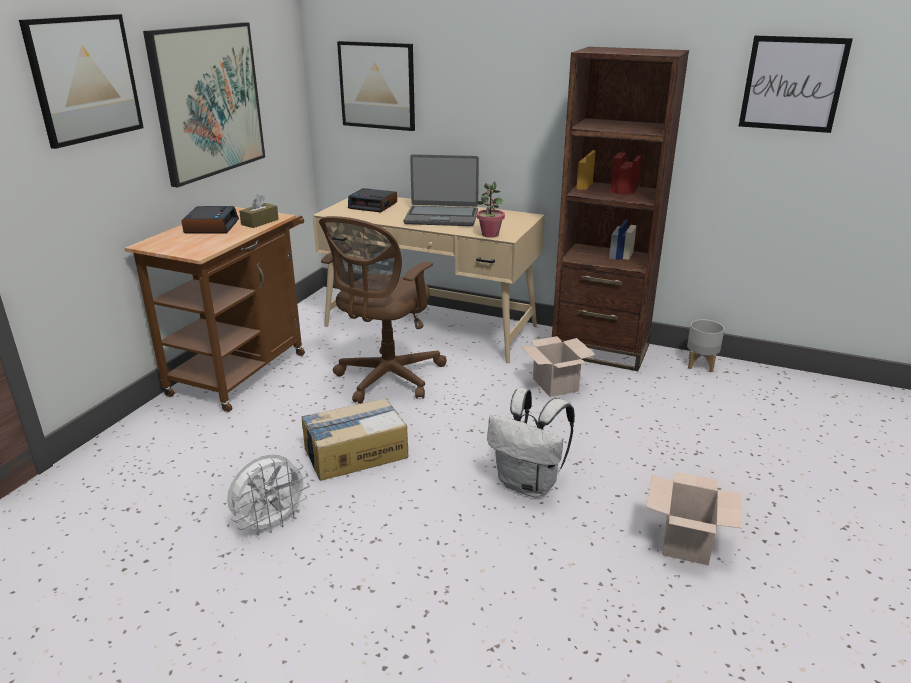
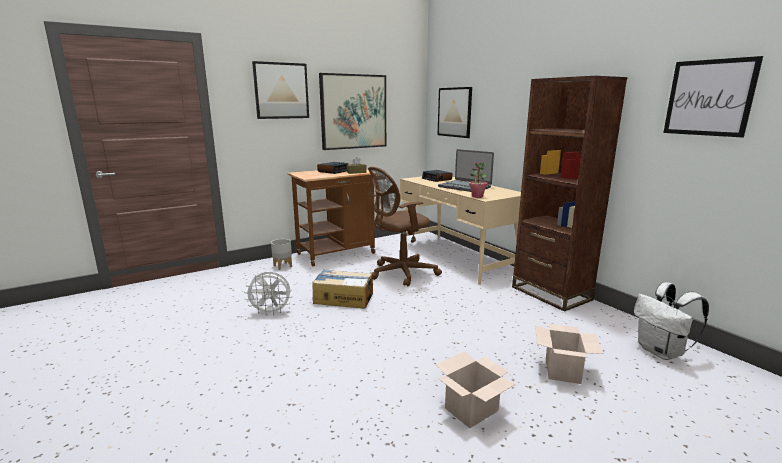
camera: 35 degrees right, 10 degrees down
(529, 484) = (412, 342): white backpack -> white backpack (661, 352)
(556, 385) = (495, 302): cardboard box -> cardboard box (563, 371)
(700, 365) = (621, 321): grey planter -> grey planter (282, 266)

